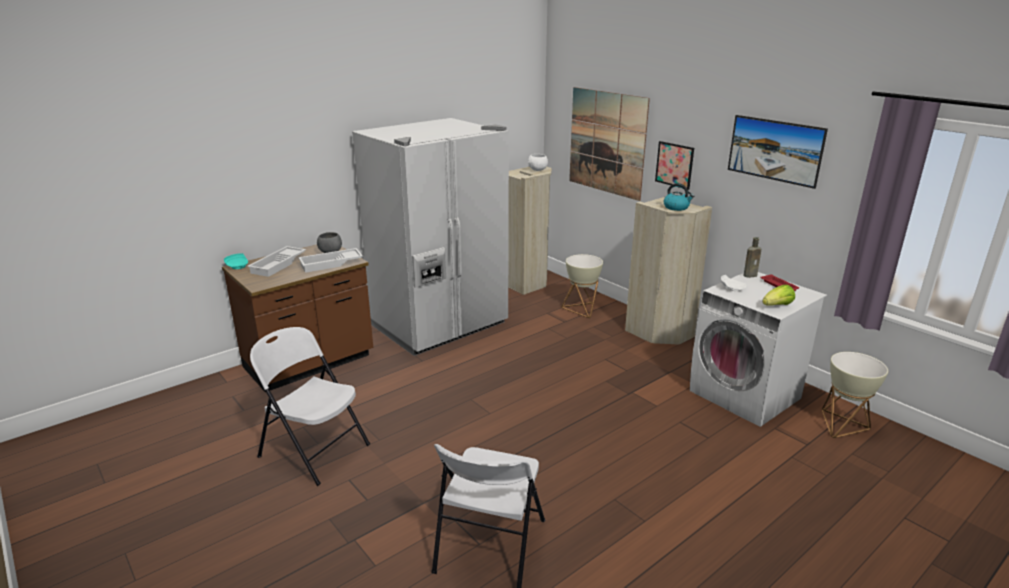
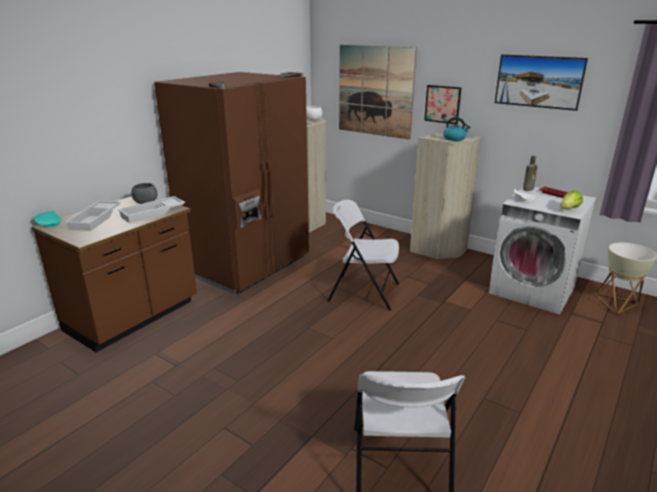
camera: 15 degrees left, 0 degrees up
(314, 450) = (174, 403): white chair -> white chair (364, 292)
(440, 324) = (247, 265): white fridge -> brown fridge
(581, 309) = (365, 238): planter -> none

